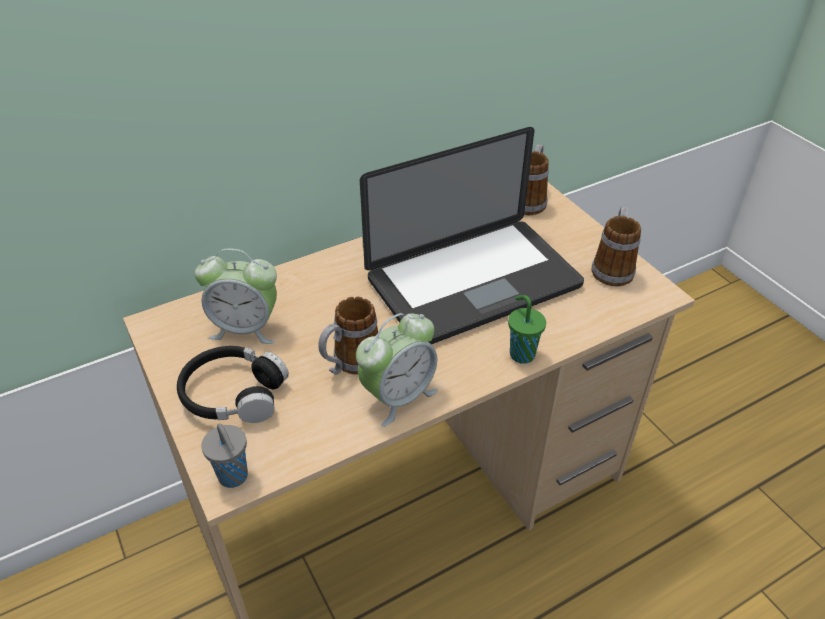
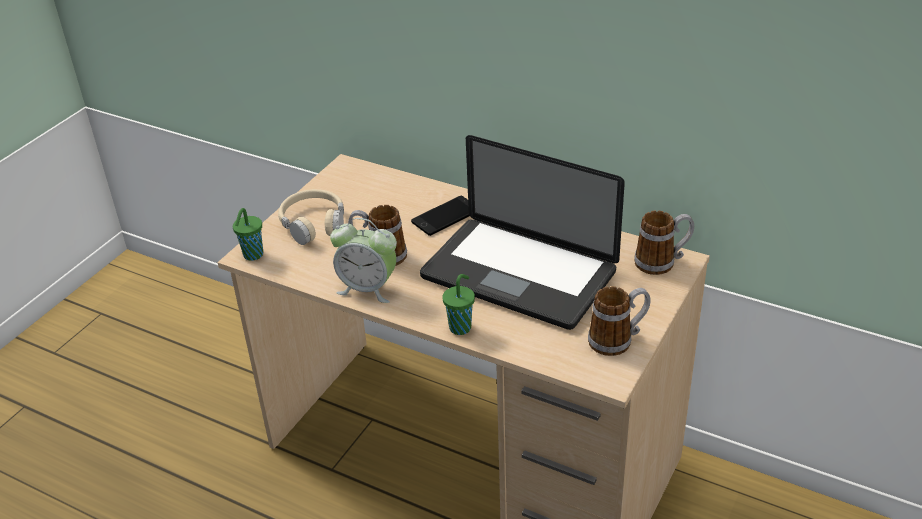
camera: 60 degrees right, 5 degrees down
(233, 394) = (314, 224): black headphones -> beige headphones
(234, 477) = (252, 255): grey cup -> green cup
(246, 328) = (373, 200): alarm clock -> none
(333, 289) = (445, 216): none -> phone

